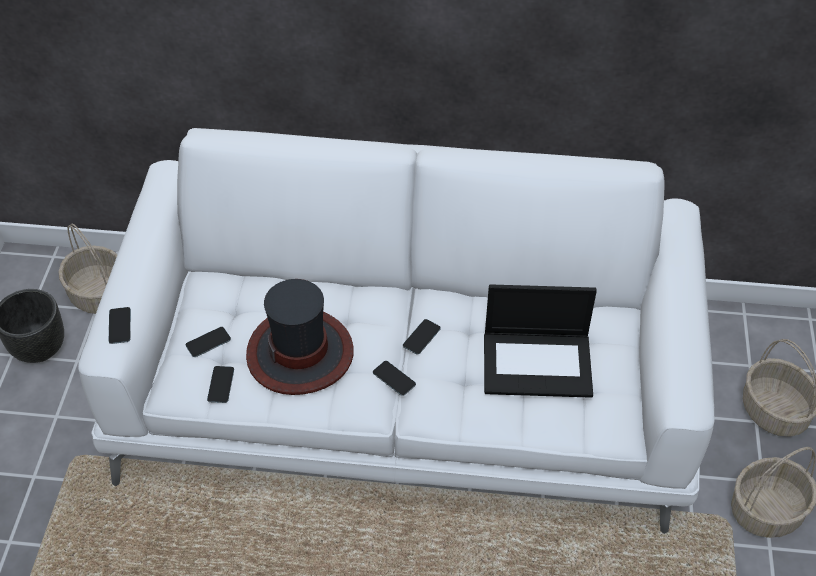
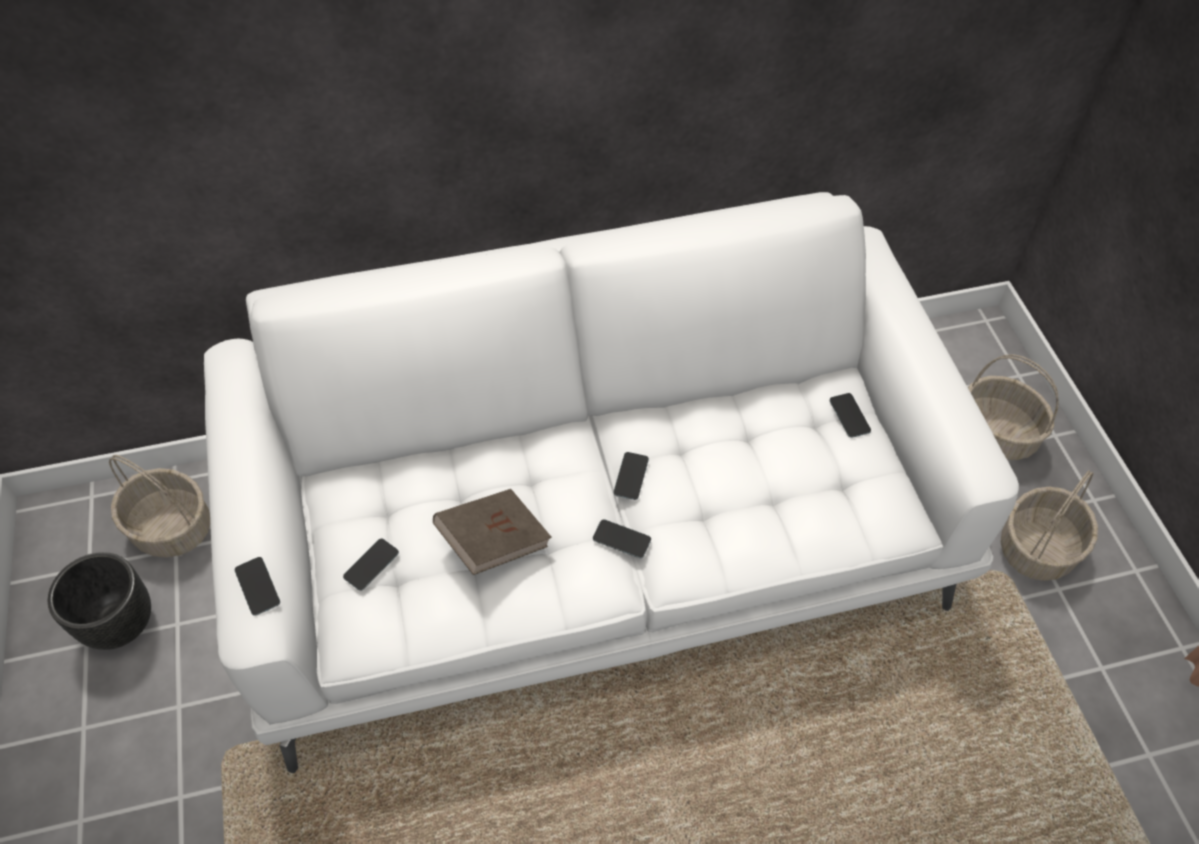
camera: 20 degrees left, 5 degrees up
(221, 384) = (410, 616): phone -> phone (849, 415)
(300, 353) = (494, 542): hat -> brown book
(538, 363) = (779, 467): laptop -> none

